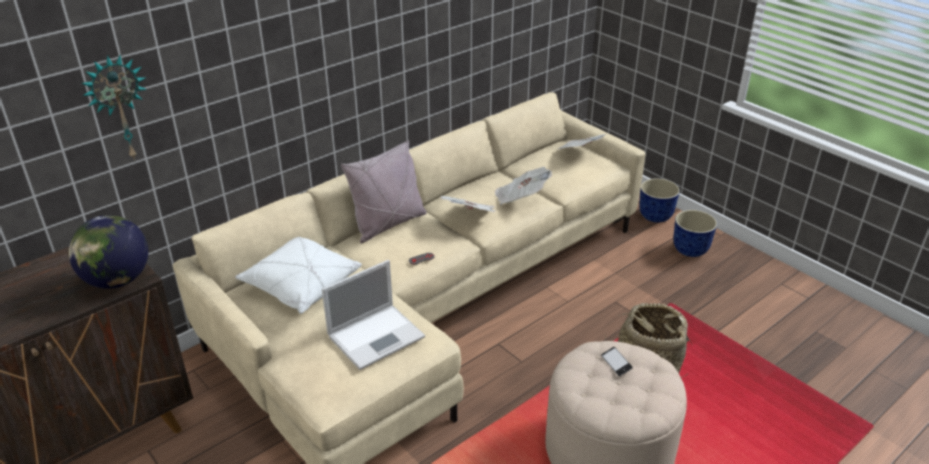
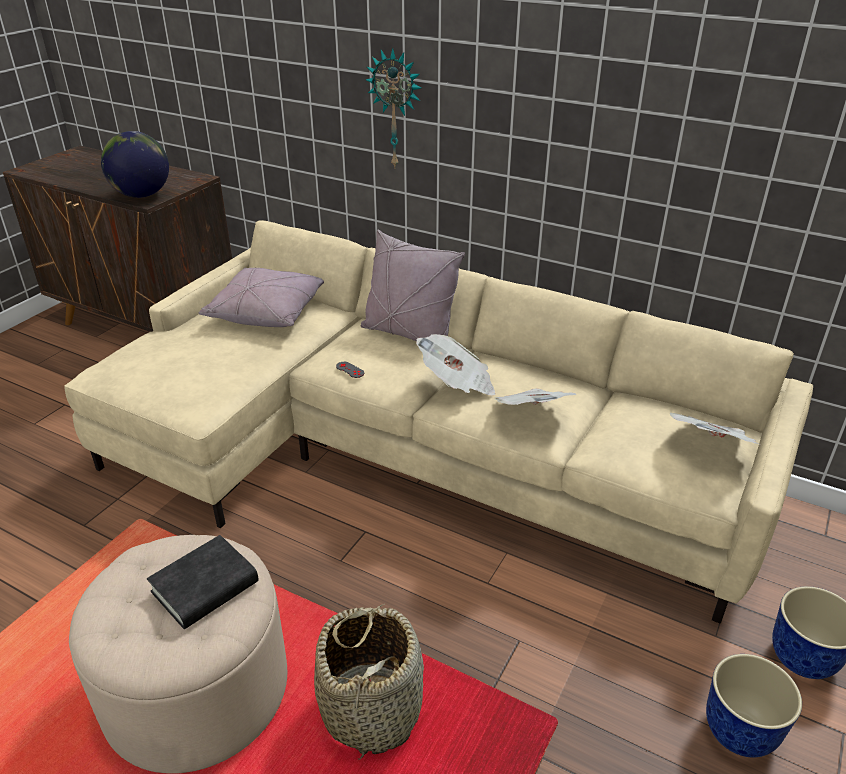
camera: 70 degrees right, 0 degrees up
(119, 108) = (237, 66): wall clock -> wall clock (396, 109)
(301, 285) = (267, 312): white pillow -> purple pillow
(377, 336) = (193, 372): laptop -> none
(616, 363) = (205, 587): phone -> black book

